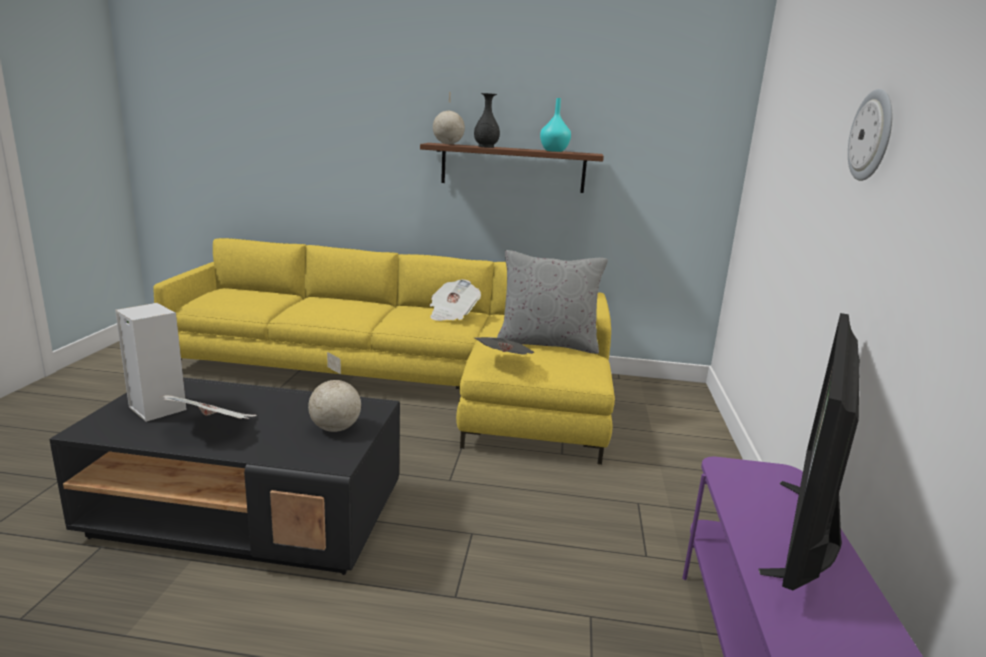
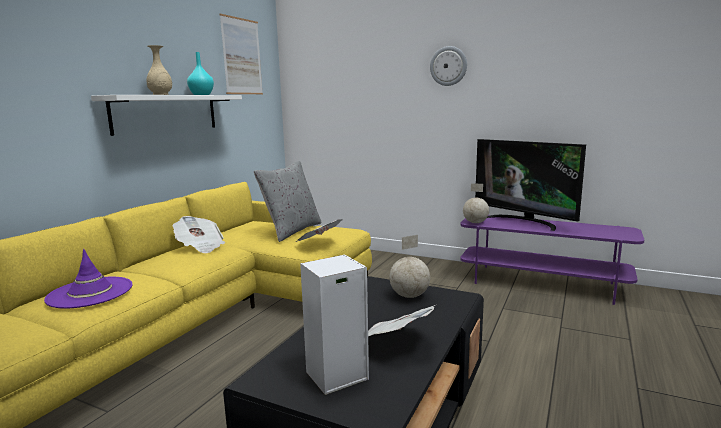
camera: 70 degrees left, 5 degrees down
(324, 305) = (90, 292): none -> purple hat
(447, 144) = (124, 94): globe -> globe (475, 223)
(486, 147) = (161, 94): black vase -> beige vase
(513, 168) = (166, 113): brown shelf -> white shelf
(662, 101) = (242, 56): none -> picture

